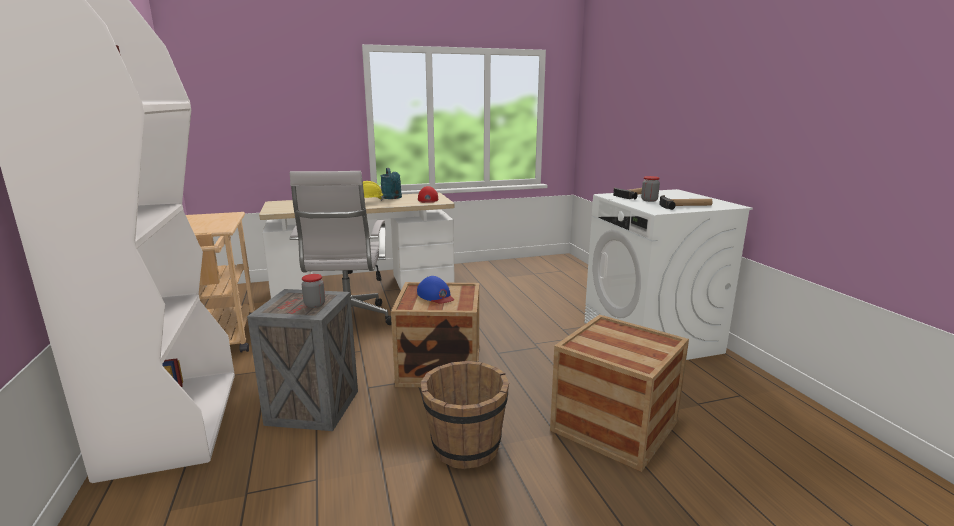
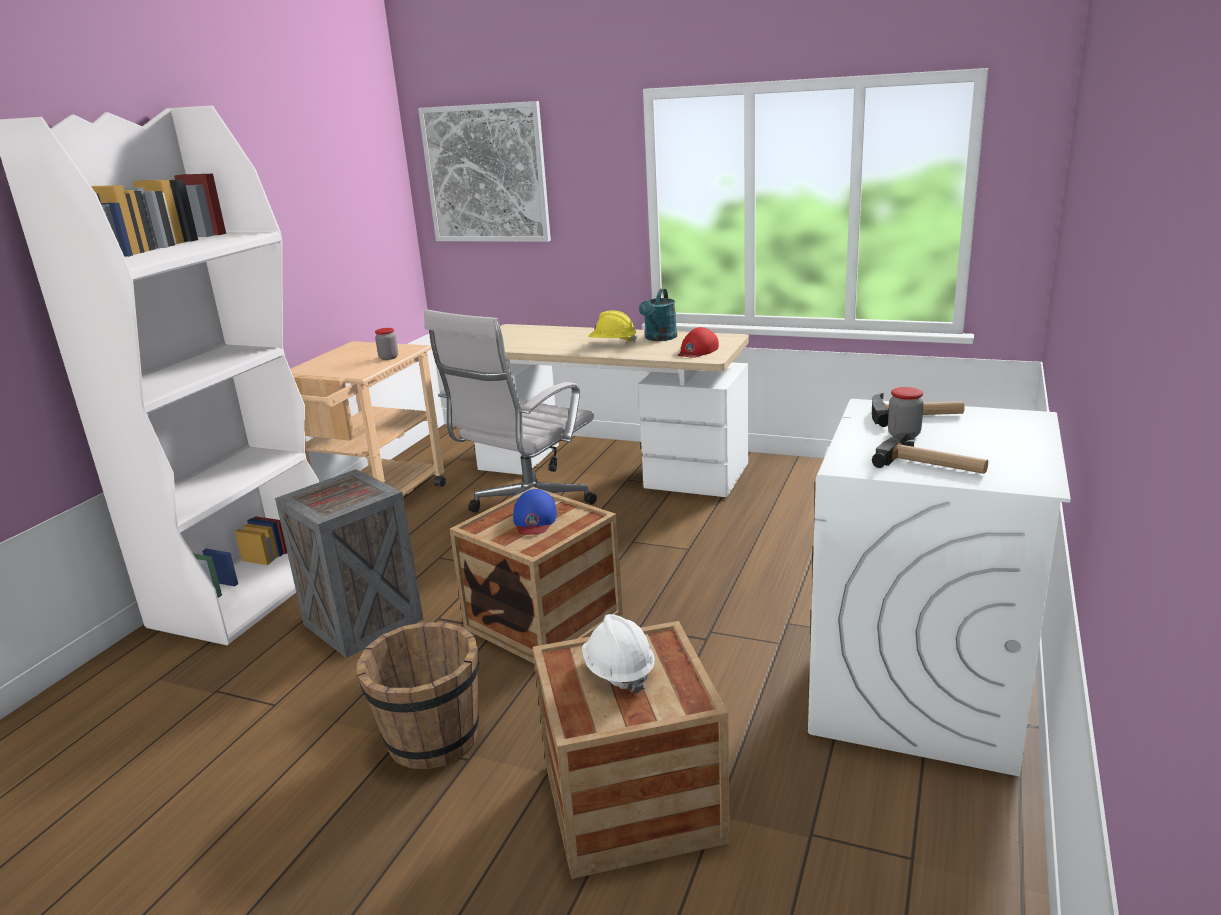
camera: 40 degrees right, 5 degrees up
(240, 95) = (486, 174): none -> picture
(314, 305) = (344, 501): jar -> jar (388, 358)
(613, 341) = (618, 671): none -> white hard hat

